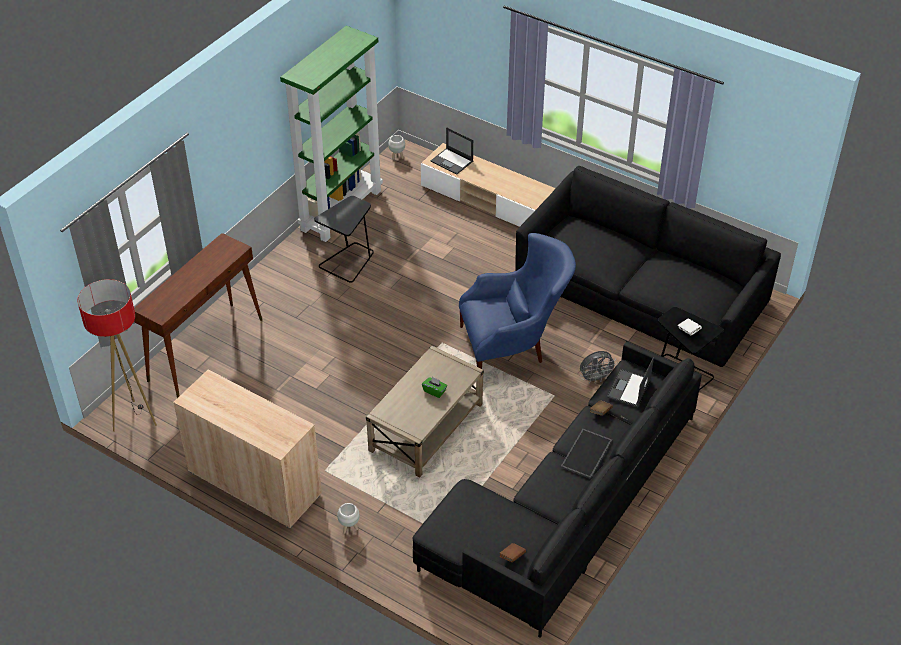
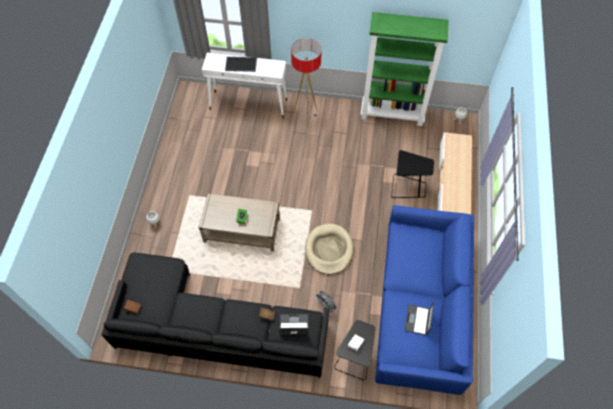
camera: 65 degrees right, 15 degrees up
(134, 419) = (187, 99): floor lamp -> floor lamp (306, 117)
(206, 349) = (249, 105): brown console table -> white console table
(255, 483) = (168, 168): beige cabinet -> none
(348, 262) = (351, 137): black side table -> black side table (408, 188)
(452, 161) = (457, 147): laptop -> laptop (417, 320)
(514, 347) = (329, 250): blue armchair -> beige dog bed
(587, 454) = (226, 320): tray -> tray (240, 64)
(641, 291) = (421, 305): black sofa -> blue sofa

